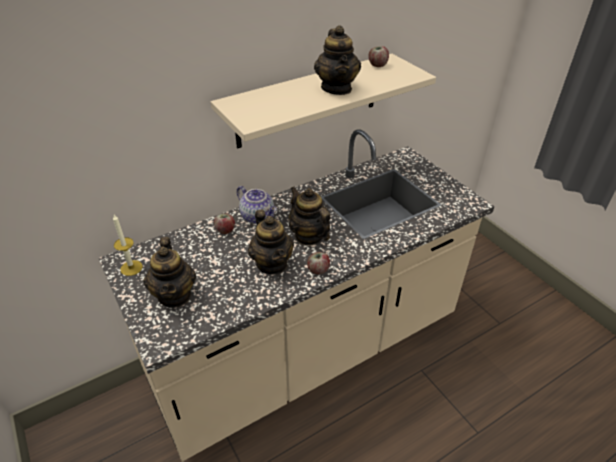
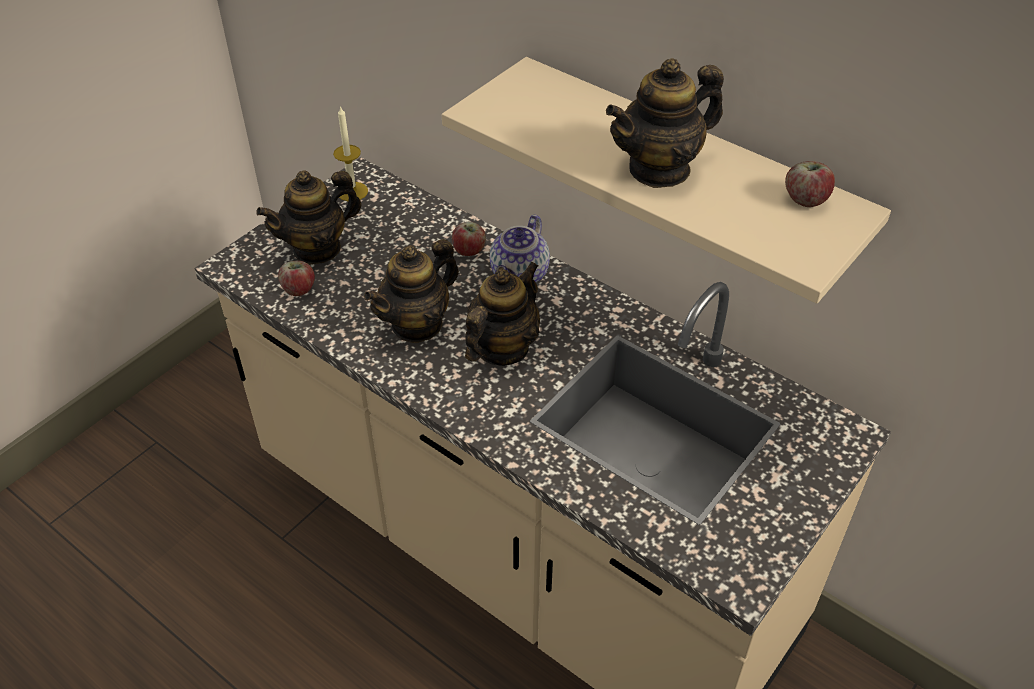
camera: 70 degrees right, 5 degrees up
(318, 270) = (425, 381): apple -> apple (299, 289)

